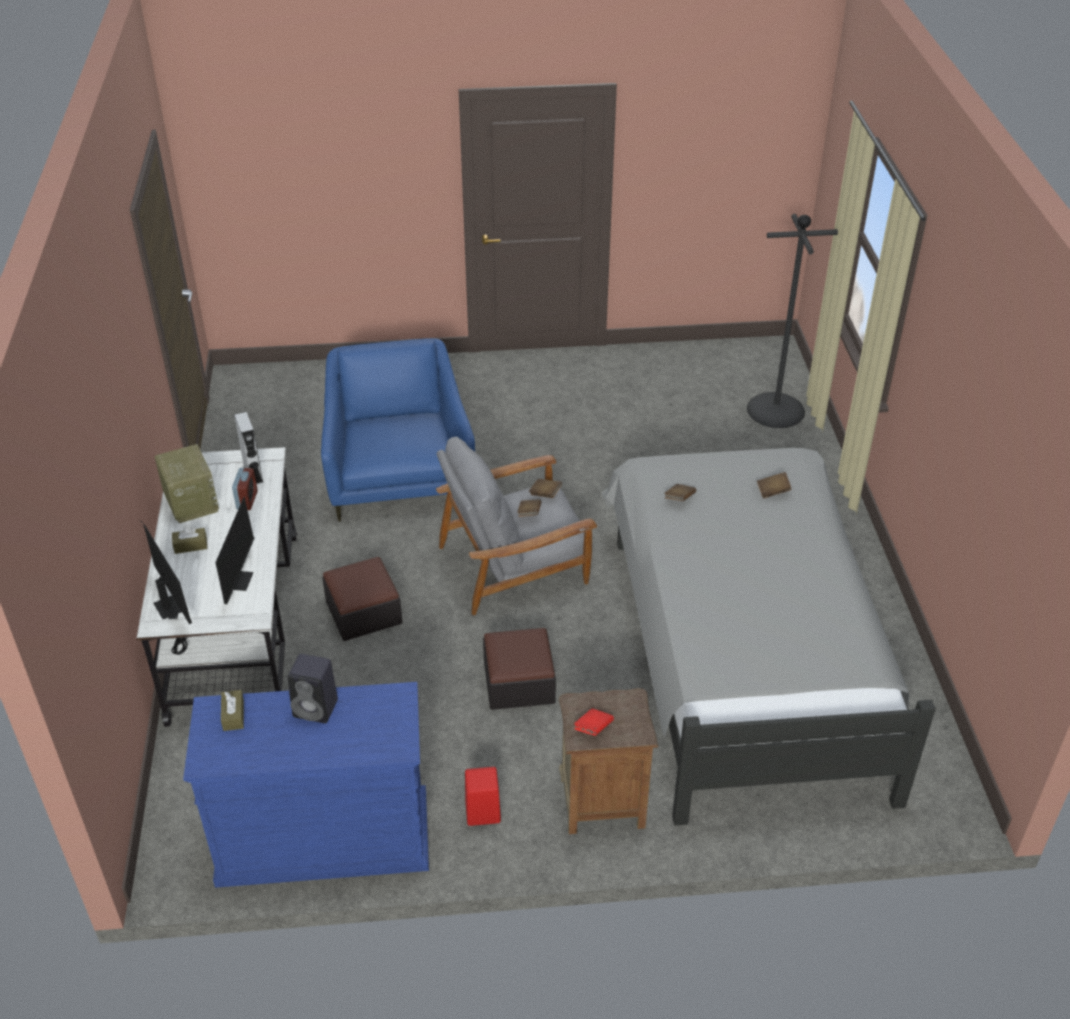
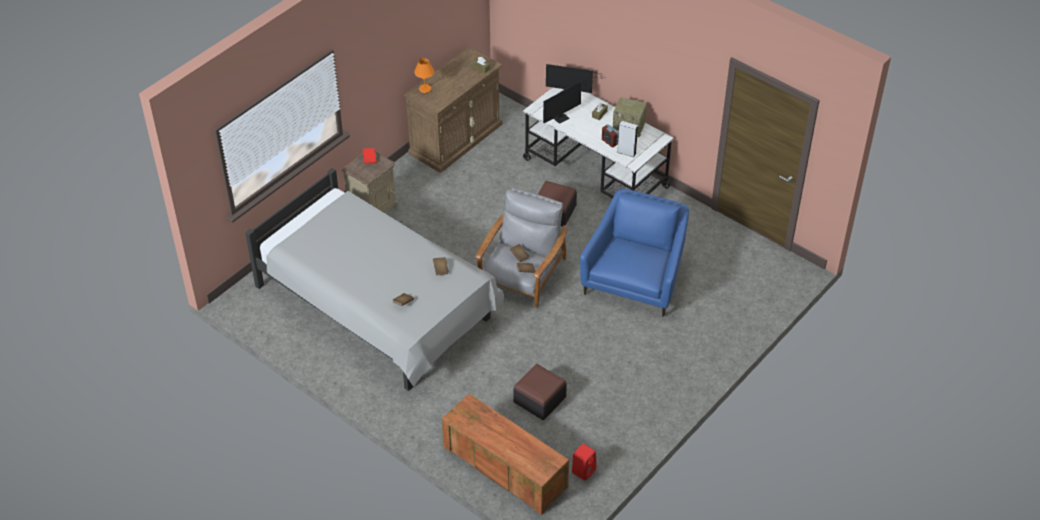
camera: 135 degrees right, 5 degrees up
(239, 577) = (562, 117): monitor -> monitor turned 90 degrees counterclockwise
(317, 708) = (458, 86): black speaker -> none
(323, 838) = (455, 139): blue dresser -> brown dresser
(373, 744) = (425, 89): none -> orange table lamp
(399, 475) = (635, 278): blue armchair -> blue armchair turned 105 degrees counterclockwise
(481, 813) = (412, 180): red speaker -> red speaker (584, 470)
(519, 682) = (455, 229): ottoman -> ottoman (539, 399)
(775, 410) = (503, 467): black clothes rack -> brown bench

